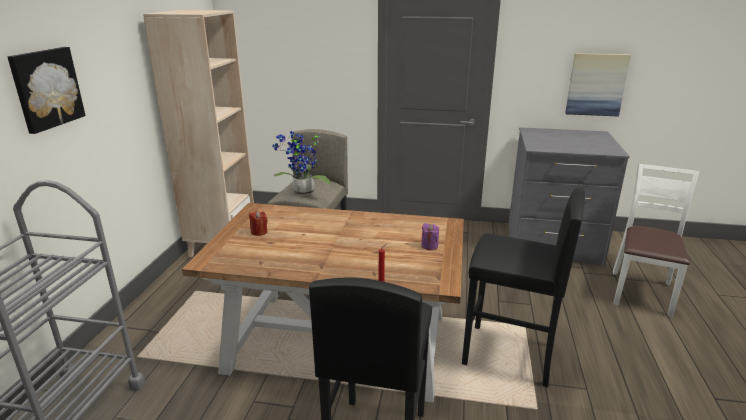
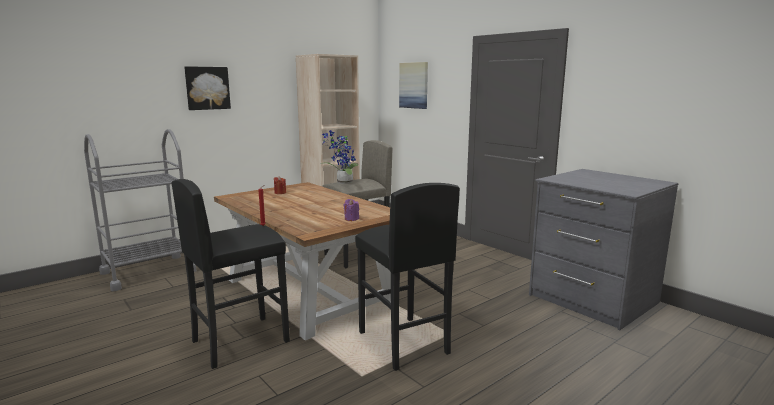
camera: 40 degrees right, 10 degrees down
(596, 84) = (664, 127): picture -> picture (414, 85)
(641, 292) = (621, 361): white chair -> none

